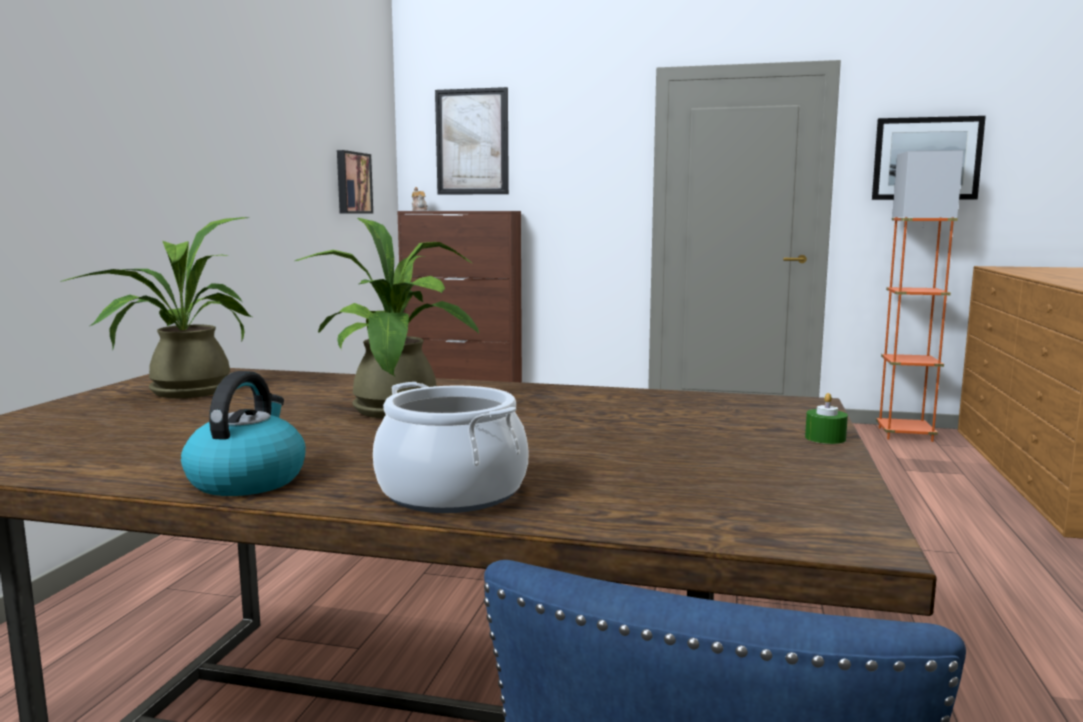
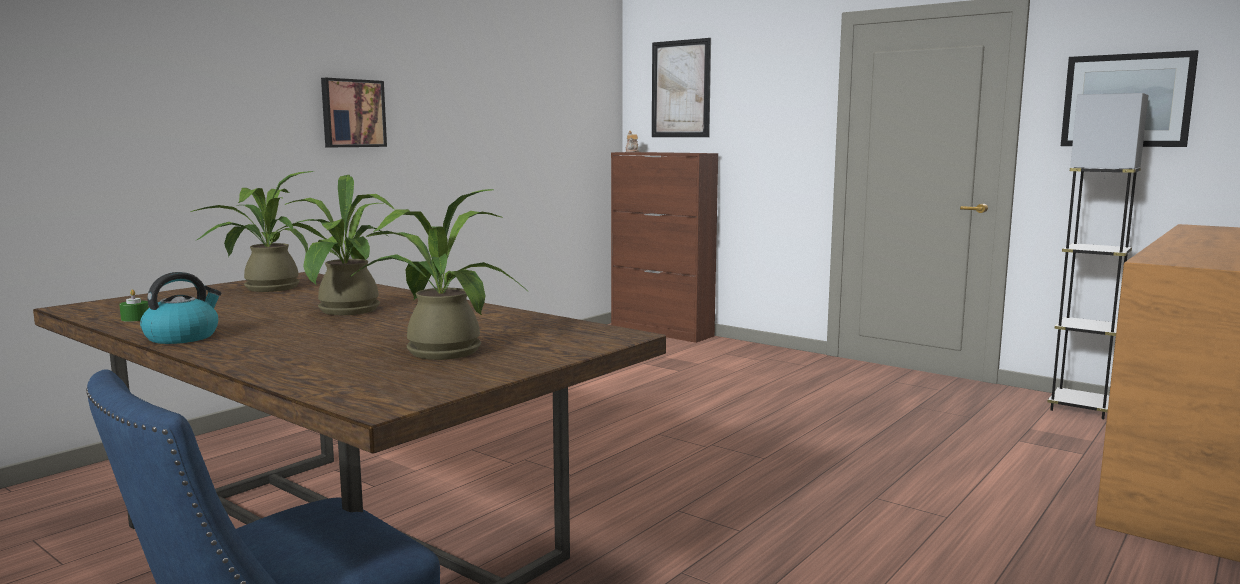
camera: 25 degrees right, 0 degrees up
(352, 183) = (561, 129): picture -> picture (352, 113)
(451, 492) = (255, 355): cooking pot -> none
(672, 448) = (438, 350): none -> potted plant
(825, 438) = (555, 357): green candle -> green candle (135, 318)
(905, 434) = (1080, 408): orange floor lamp -> grey floor lamp

